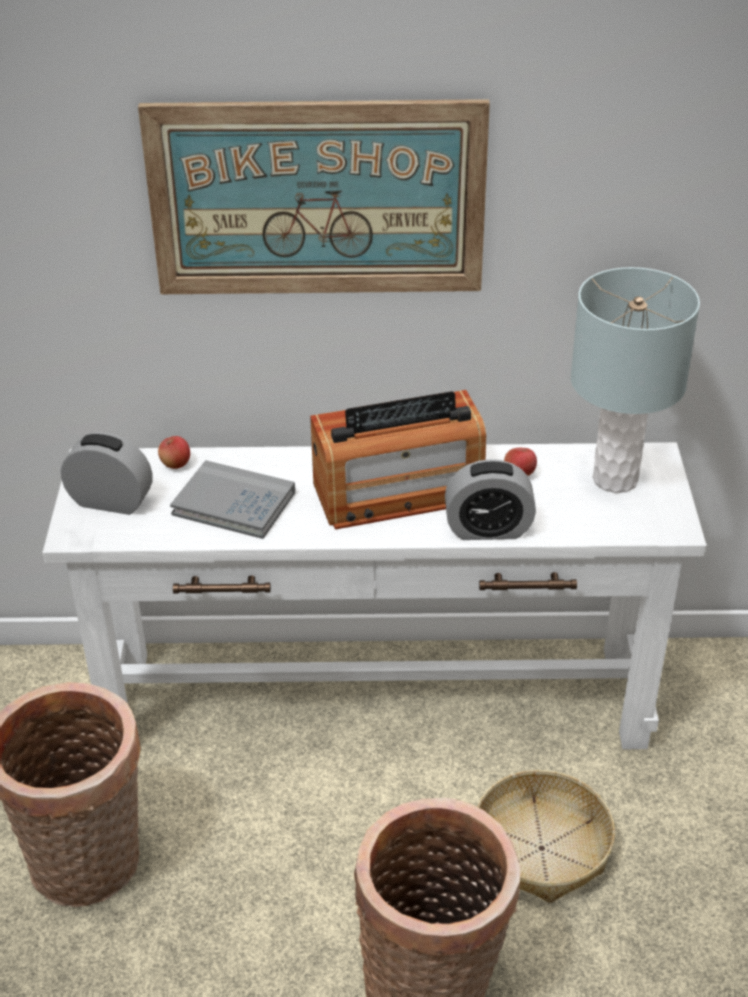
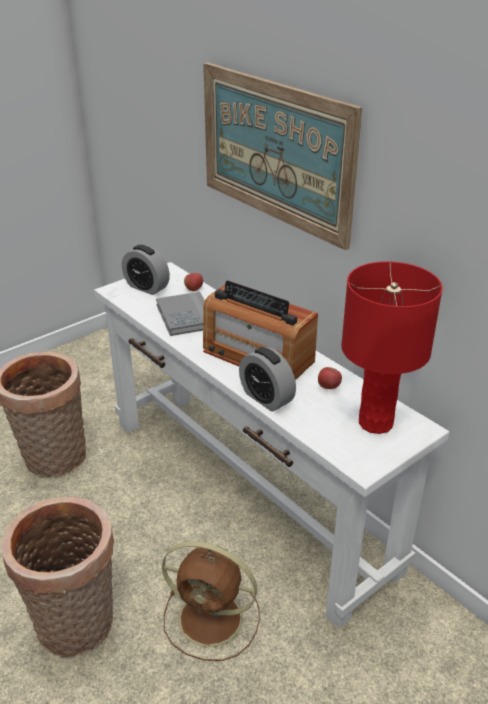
camera: 50 degrees right, 5 degrees down
(111, 501) = (147, 287): alarm clock -> alarm clock turned 150 degrees clockwise
(541, 848) = (213, 619): basket -> brown fan
(615, 479) = (375, 423): grey table lamp -> red table lamp

